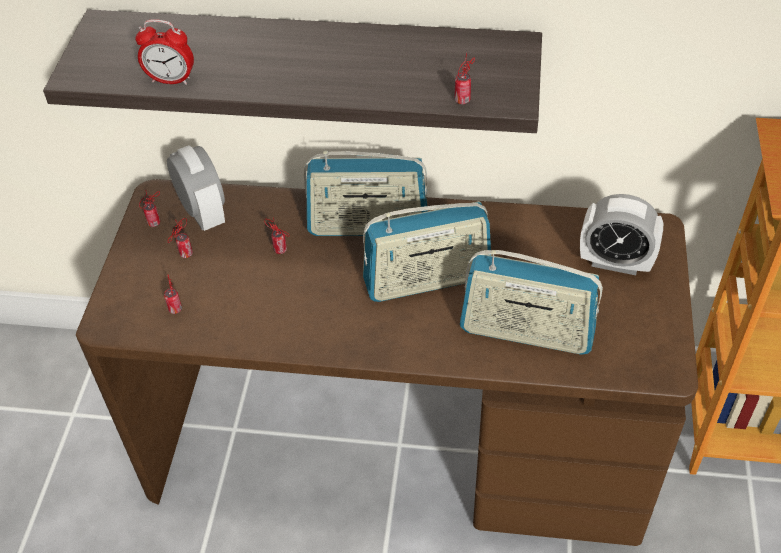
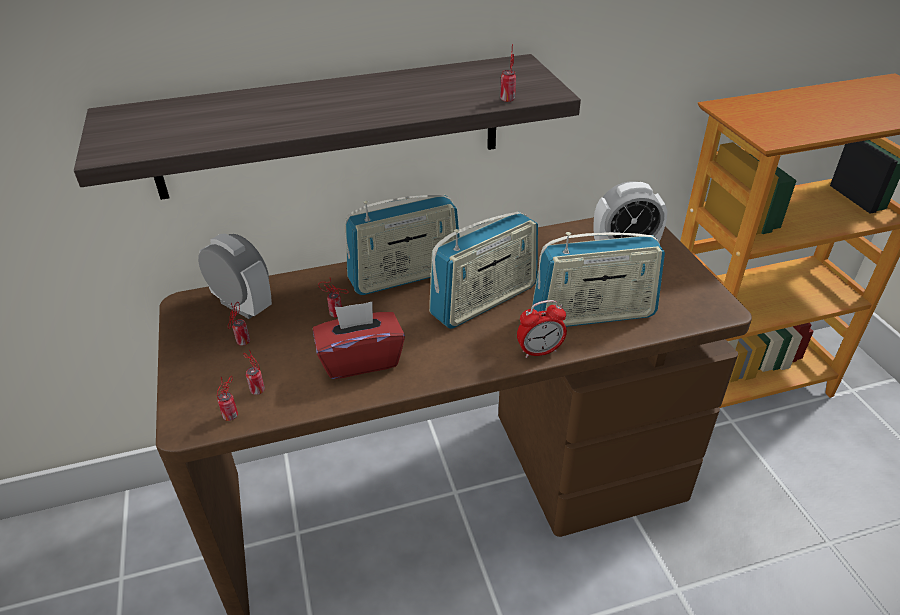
camera: 25 degrees left, 10 degrees down
(155, 222) = (196, 325): can -> can (231, 414)
(171, 80) = (217, 137): alarm clock -> alarm clock (539, 351)
(276, 307) = (361, 359): none -> red tissue box

